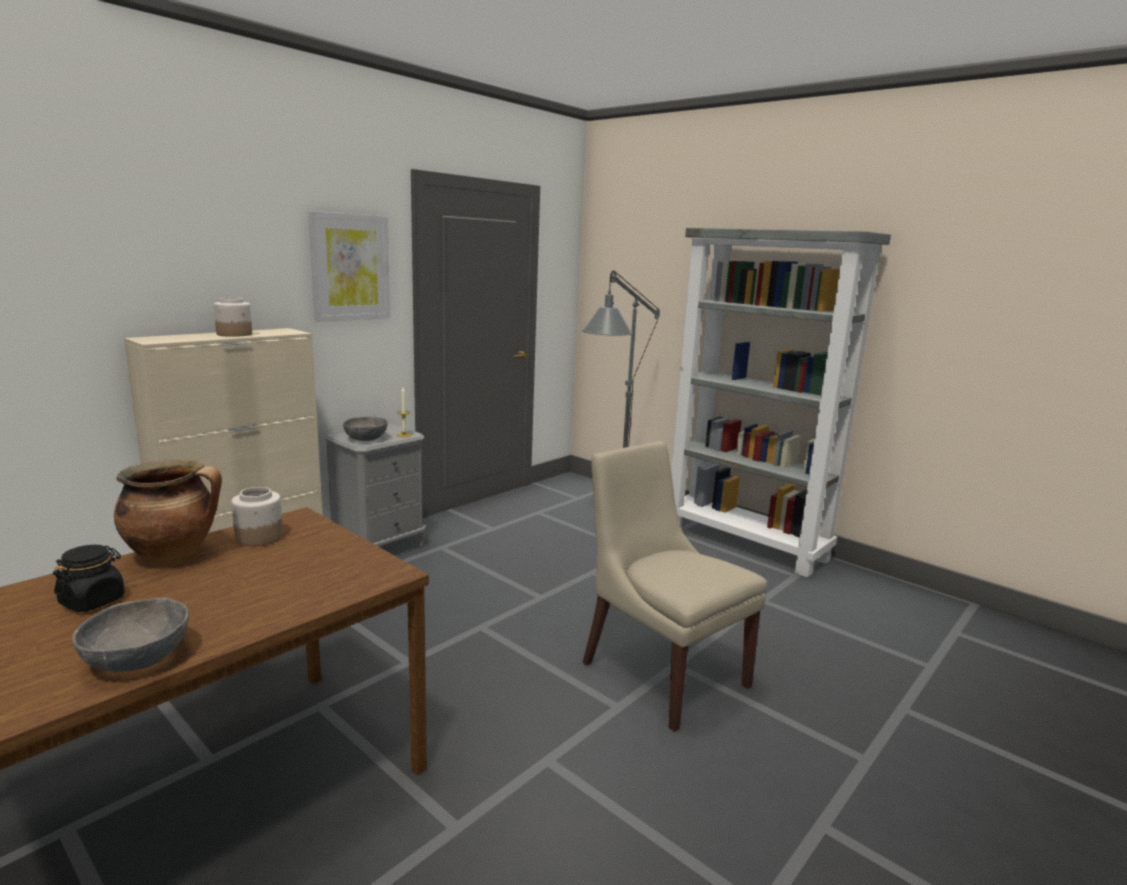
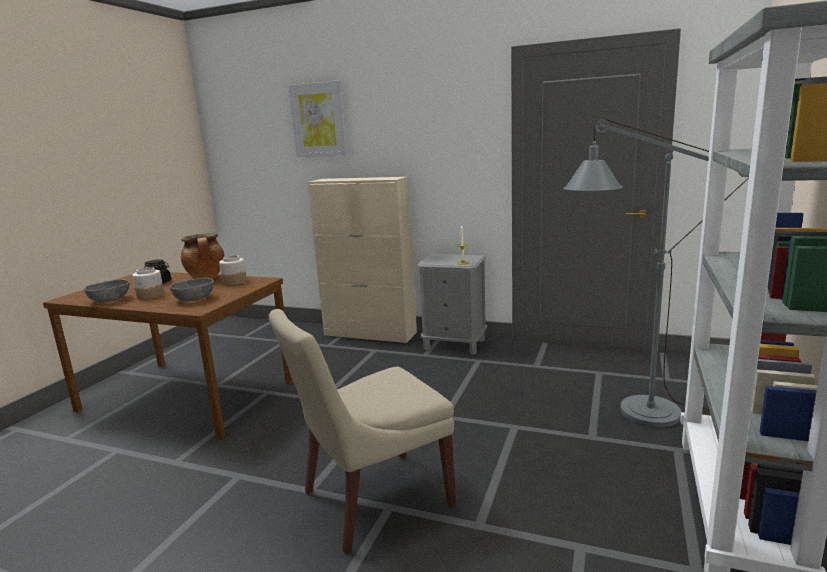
camera: 70 degrees right, 0 degrees up
(235, 334) = (362, 178): jar -> jar (150, 295)
(350, 267) = (454, 133): picture -> picture (318, 120)
(366, 438) = (439, 260): grey bowl -> grey bowl (194, 299)
(660, 671) = (372, 500): beige chair -> beige chair turned 150 degrees counterclockwise

